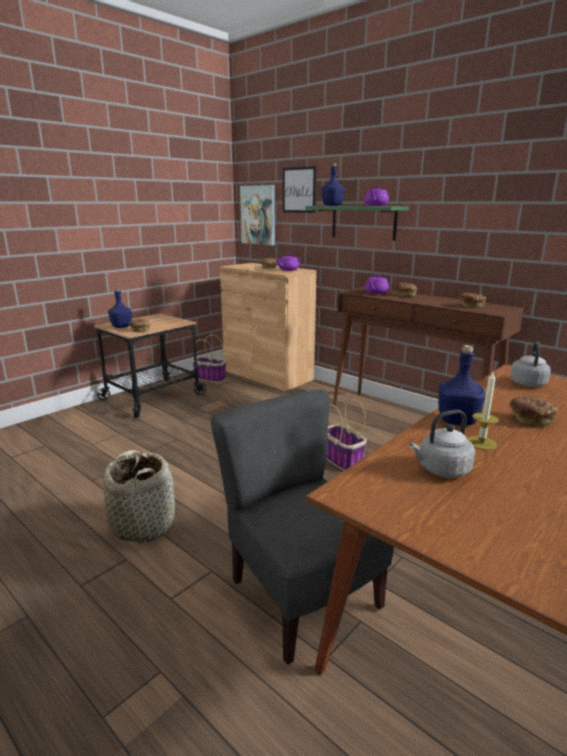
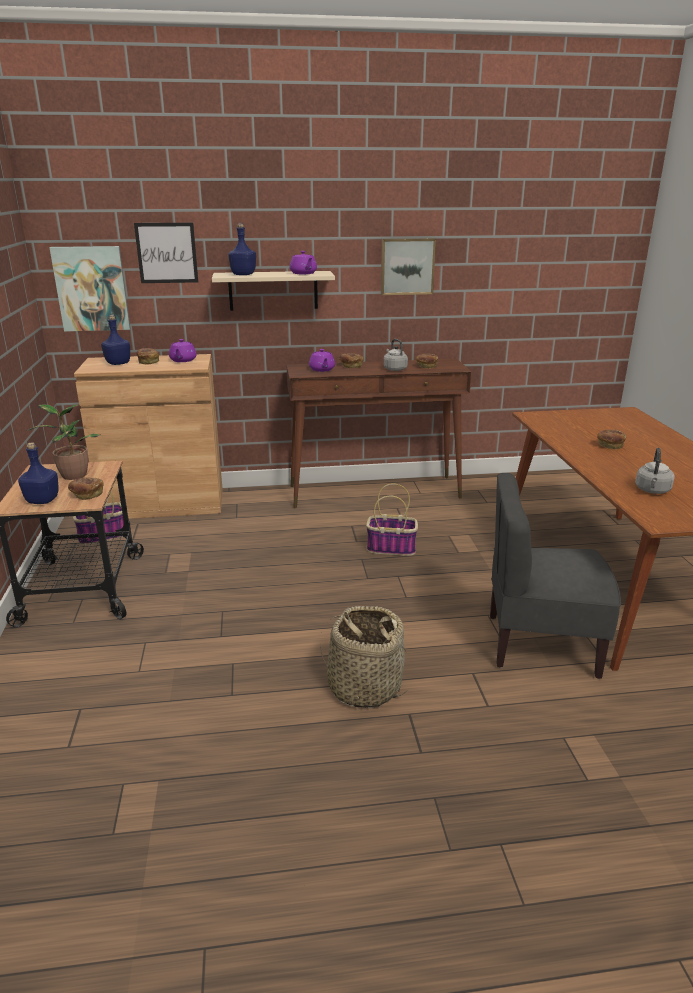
camera: 50 degrees left, 5 degrees up
(160, 321) = (72, 475): none -> potted plant
(363, 222) = (273, 290): green shelf -> beige shelf
(456, 420) = (590, 461): blue bottle -> blue bottle (117, 363)
(481, 203) = (407, 266): none -> picture
(481, 443) = (628, 468): candle -> none
(528, 383) = (554, 421): grey kettle -> grey kettle (394, 369)

